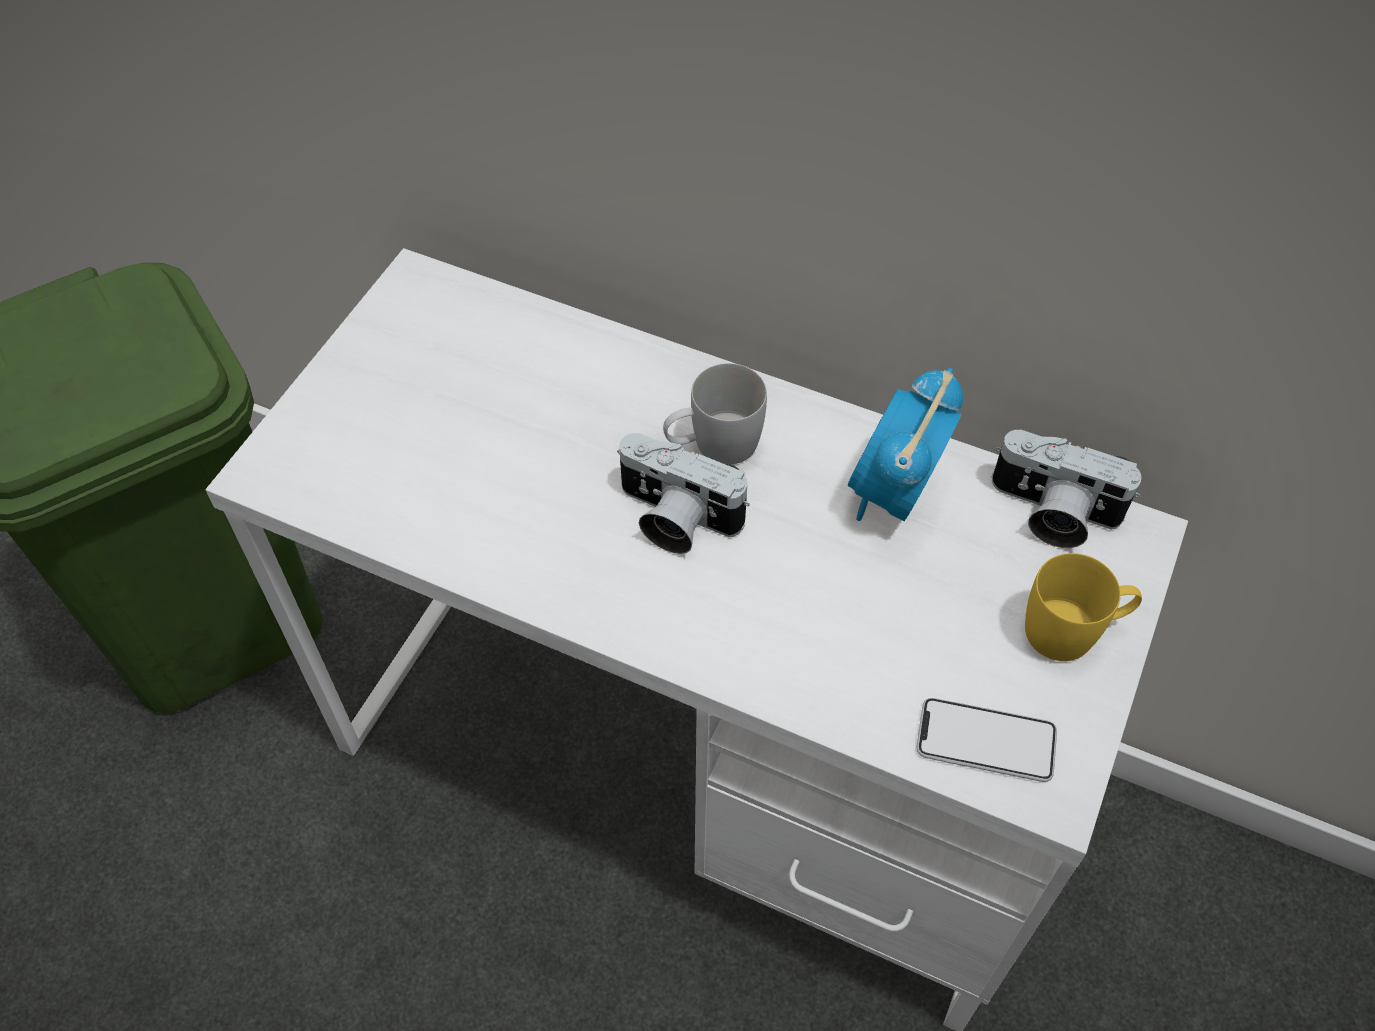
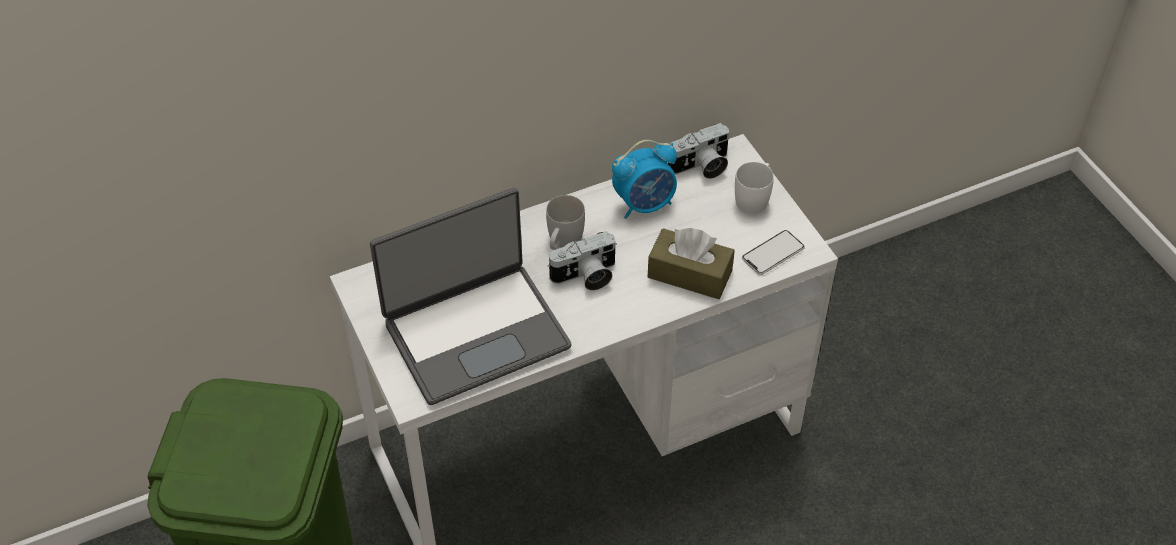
camera: 50 degrees left, 5 degrees down
(444, 461) = (475, 332): none -> laptop
(816, 650) = (689, 274): none -> brown tissue box
(894, 493) = (645, 204): alarm clock -> alarm clock turned 90 degrees counterclockwise
(1073, 630) = (754, 198): yellow mug -> white mug

